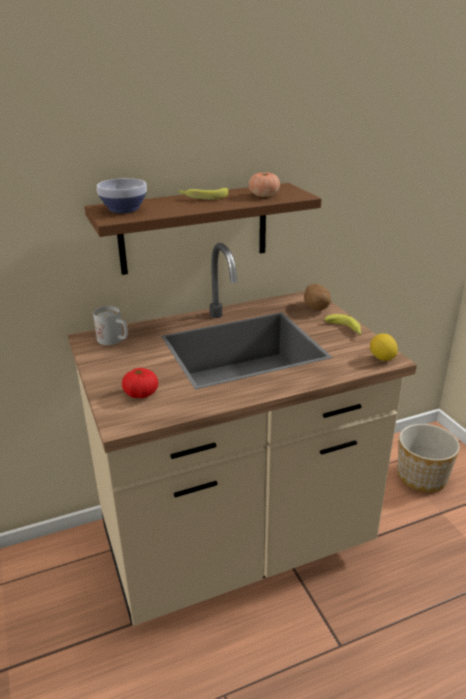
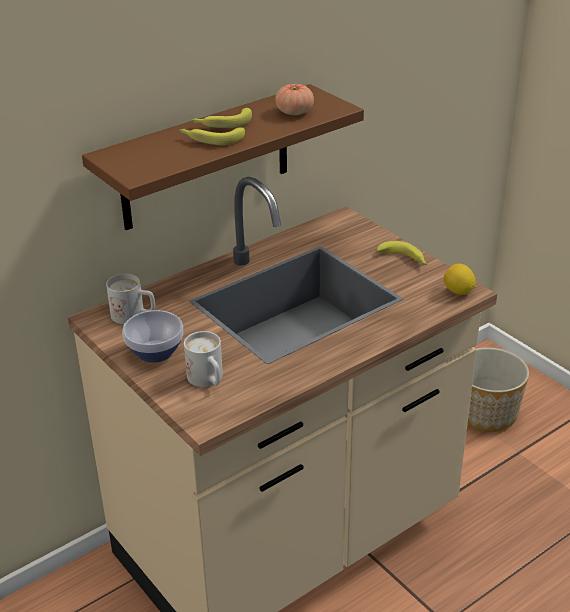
camera: 15 degrees left, 5 degrees up
(125, 209) = (141, 156): bowl -> bowl (157, 351)
(141, 394) = (208, 380): tomato -> white mug
(187, 204) = (211, 139): none -> banana
(316, 307) = (358, 233): potato -> none

